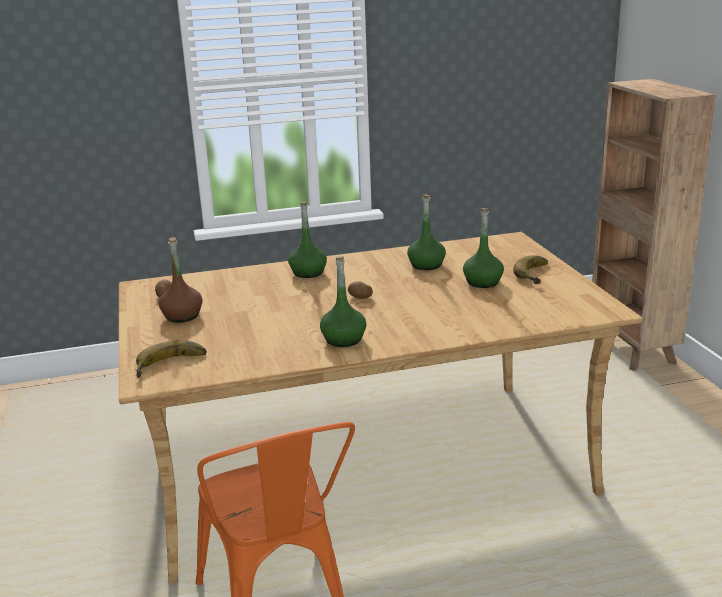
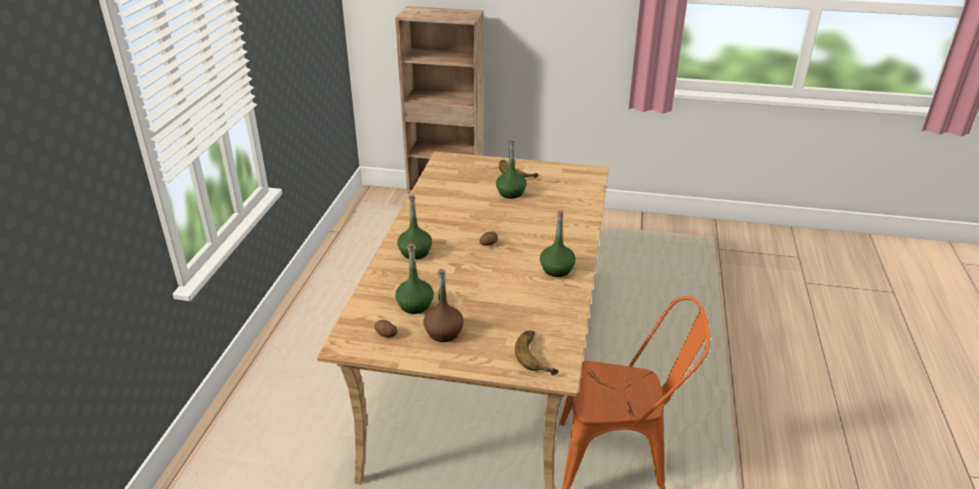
camera: 65 degrees left, 10 degrees up
(426, 265) = (457, 202): green bottle -> green bottle (415, 305)

